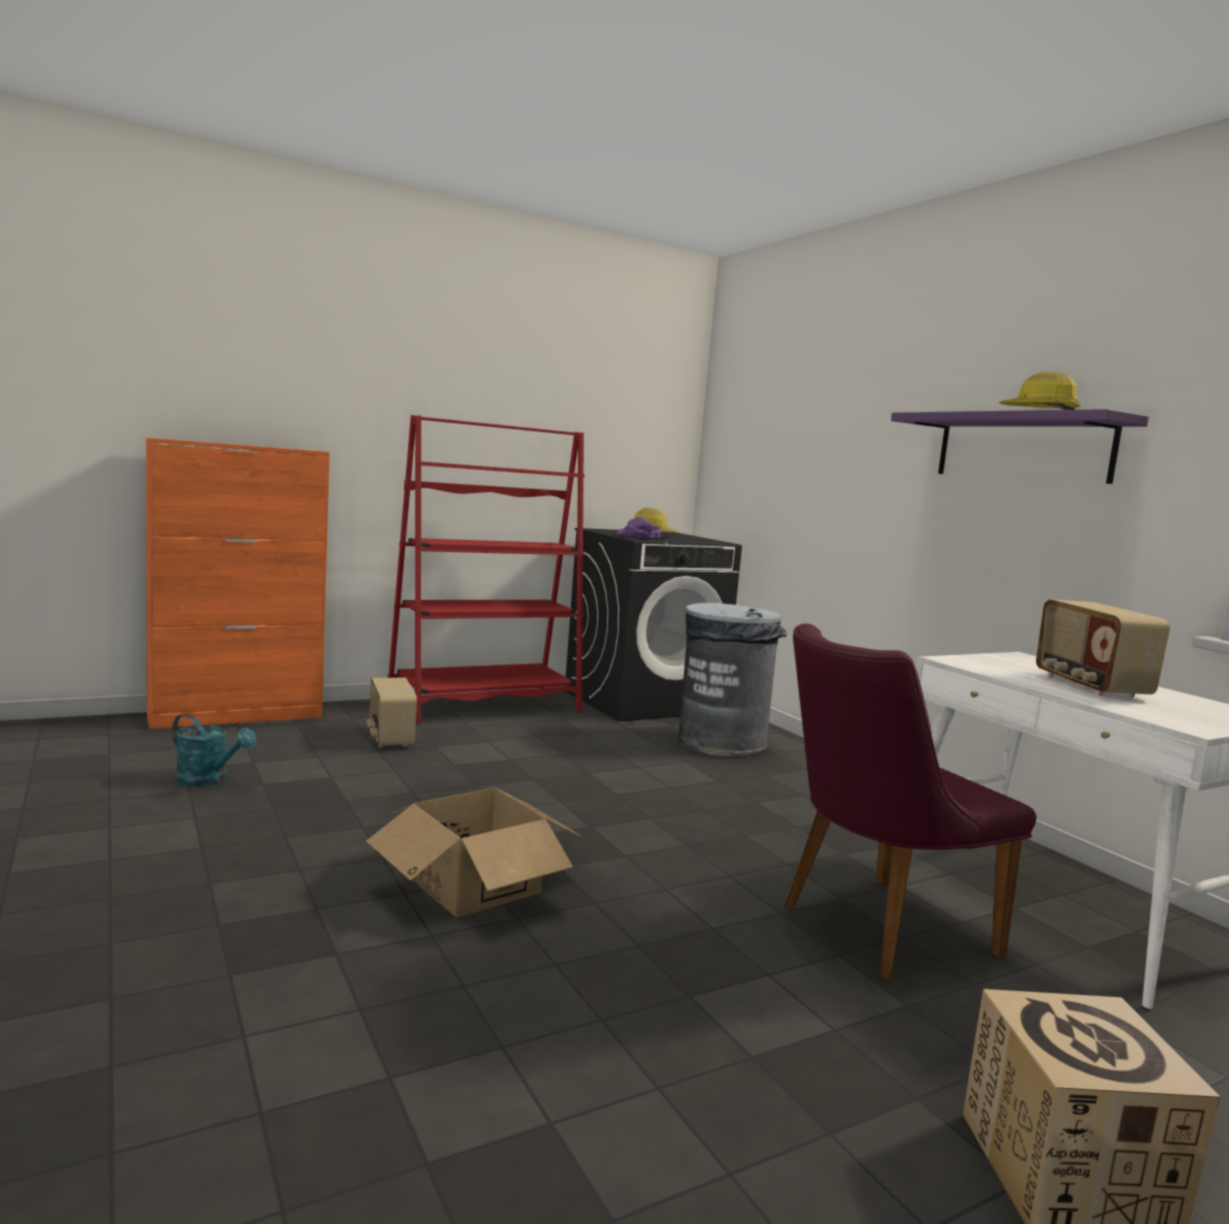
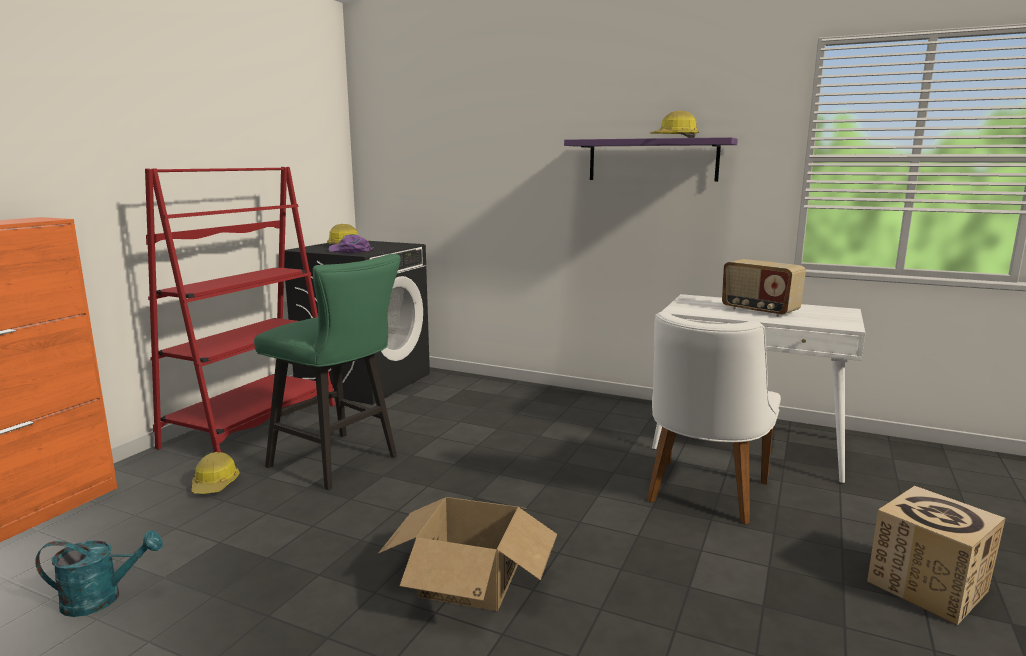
camera: 35 degrees left, 5 degrees up
(389, 738) = (215, 484): radio -> hard hat
(511, 757) = (340, 463): none -> green stool
(721, 742) = (459, 398): grey trash can -> none
(871, 930) = (702, 496): purple chair -> white chair

